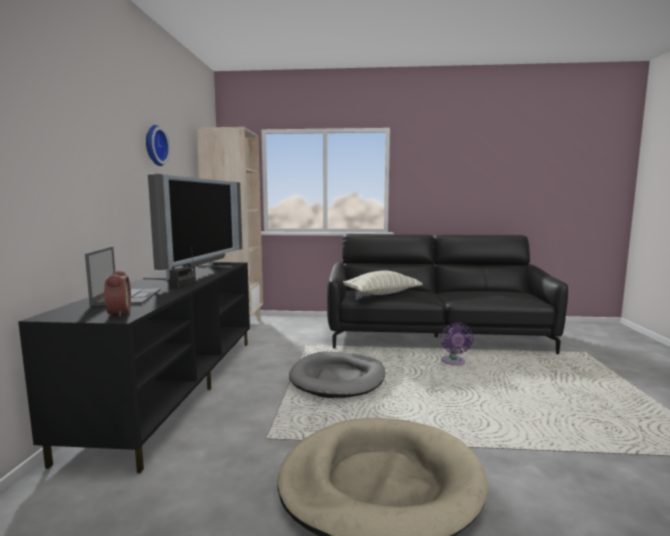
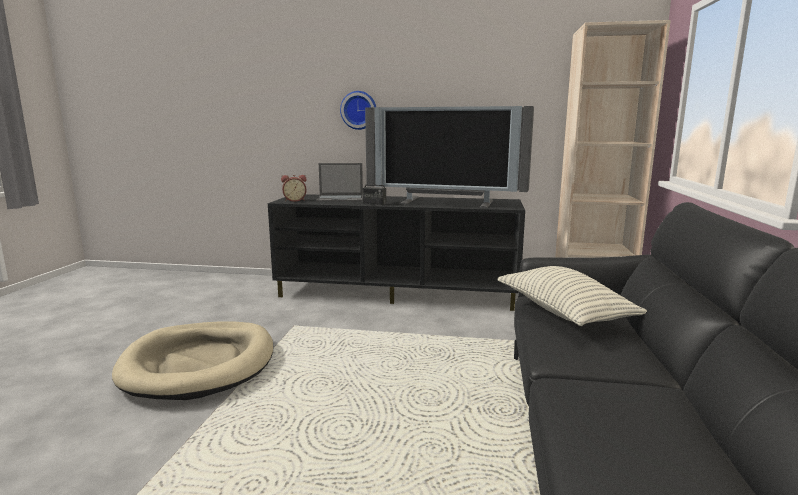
camera: 95 degrees right, 5 degrees up
(154, 145) = (466, 74): wall clock -> wall clock (359, 110)
(338, 378) = (405, 357): grey dog bed -> none
(453, 362) = (467, 468): purple fan -> none

